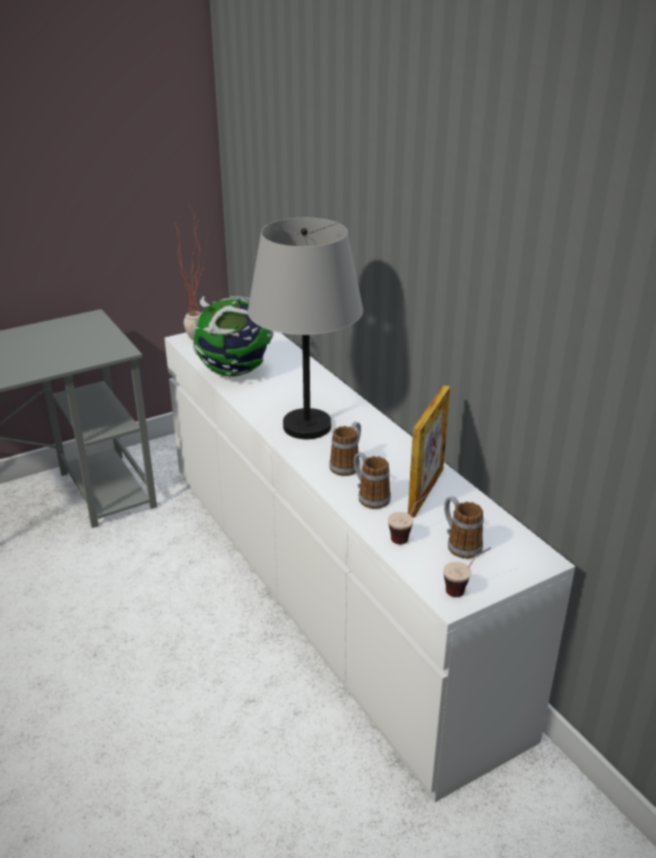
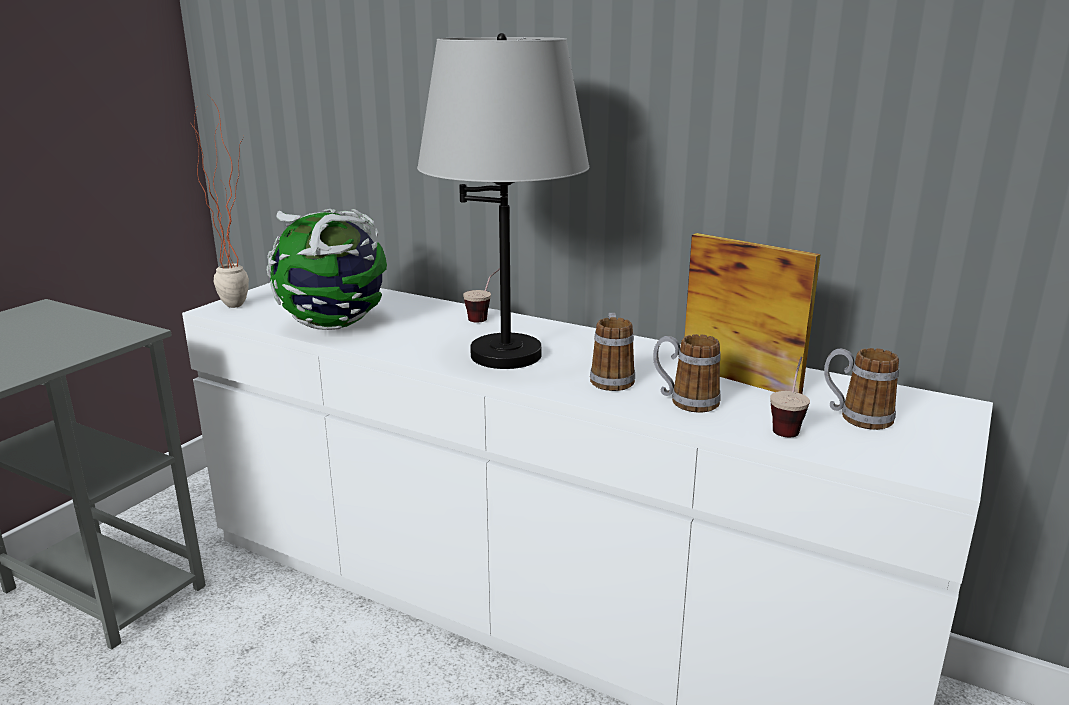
camera: 30 degrees left, 10 degrees down
(426, 491) = (739, 380): picture frame -> picture frame turned 45 degrees counterclockwise
(465, 588) = (934, 457): cup -> cup (485, 317)

